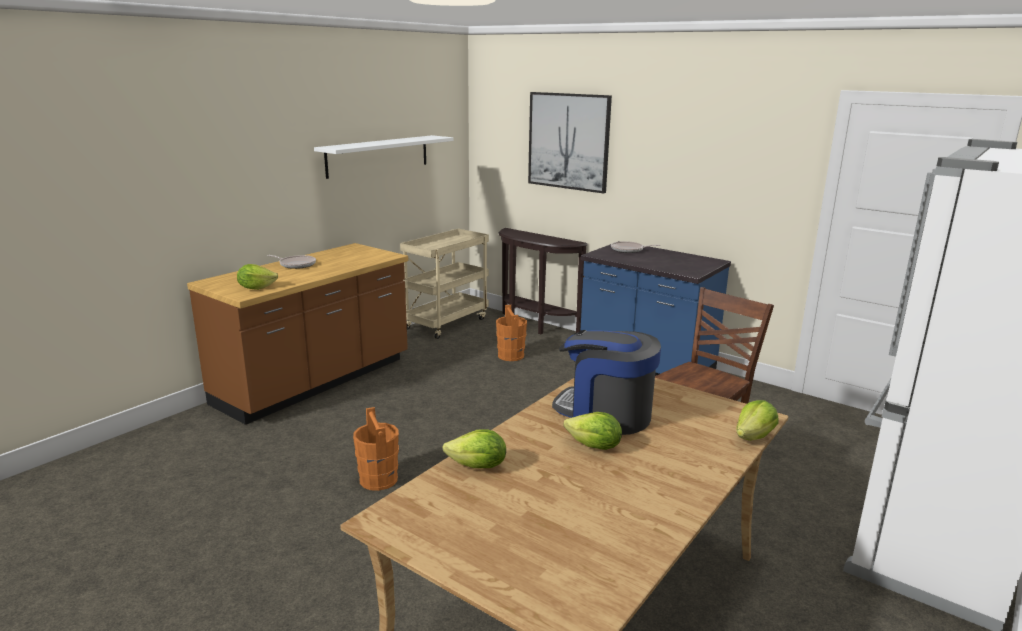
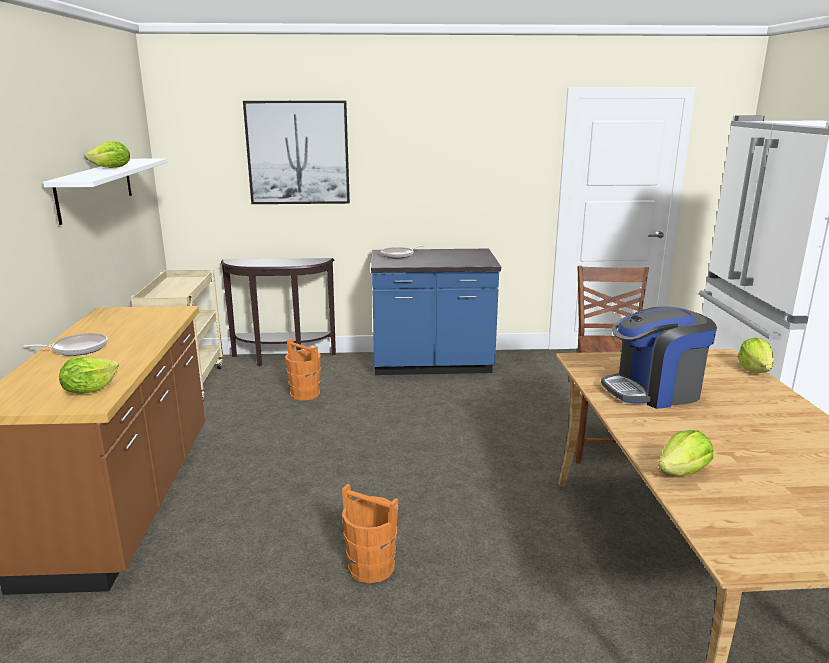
camera: 40 degrees left, 0 degrees up
(594, 447) = (704, 418): lettuce -> lettuce (112, 168)

